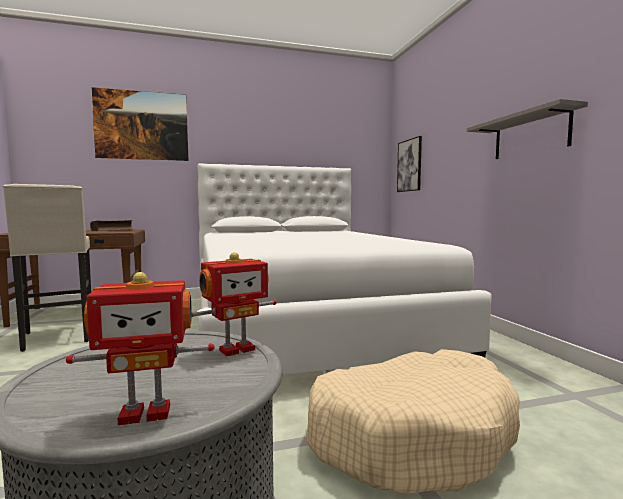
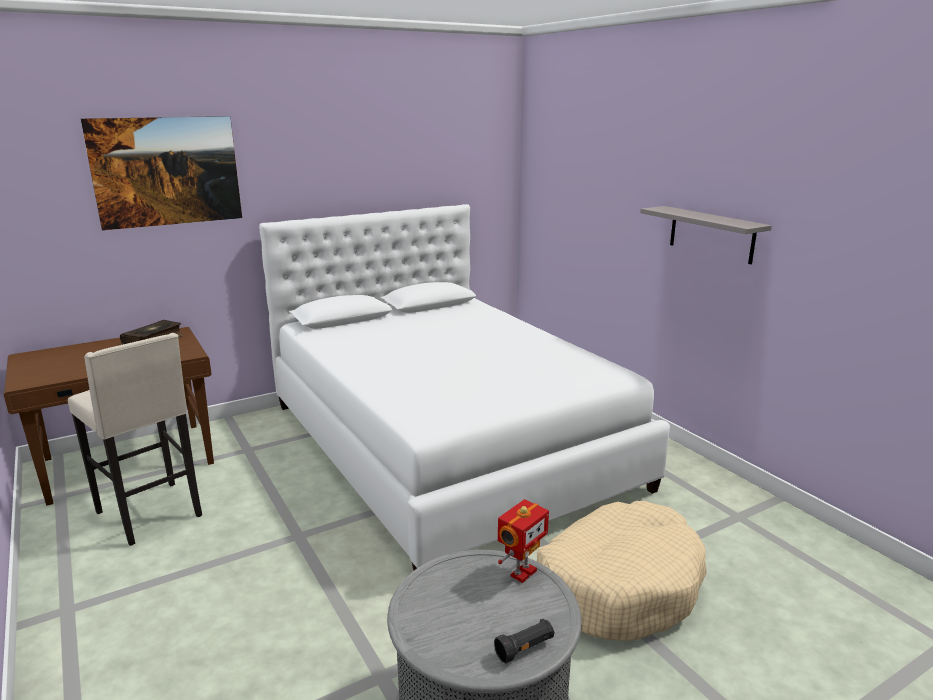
camera: 15 degrees left, 15 degrees up
(146, 412) = (525, 648): toy robot -> black flashlight
(409, 165) = (550, 204): picture -> none

